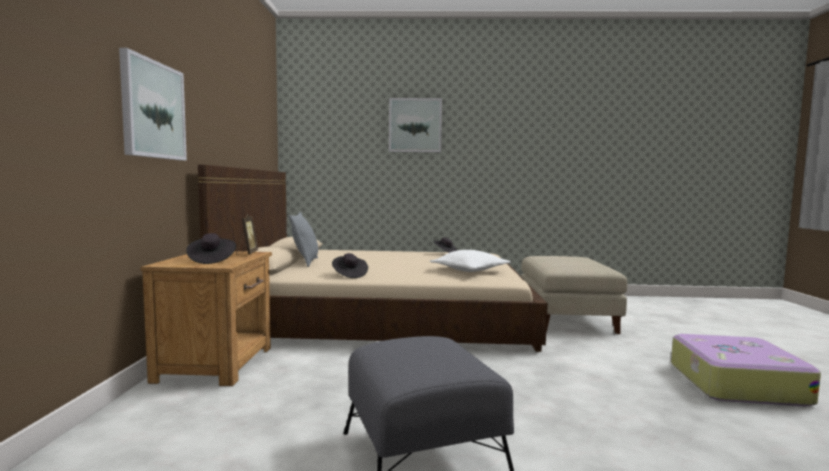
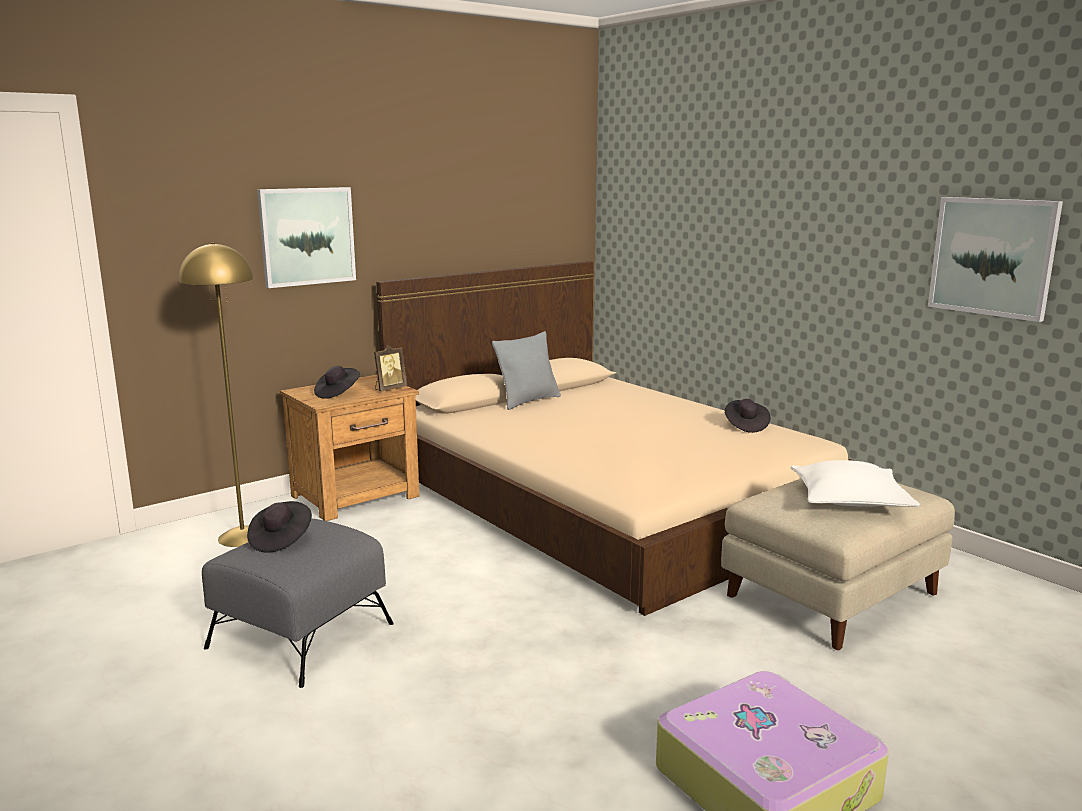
camera: 50 degrees right, 10 degrees up
(174, 426) = (243, 536): none -> yellow floor lamp
(349, 275) = (504, 434): black hat -> black hat (280, 540)
(415, 125) = (755, 196): picture -> picture (993, 257)
(470, 270) = (645, 467): white pillow -> white pillow (850, 500)

